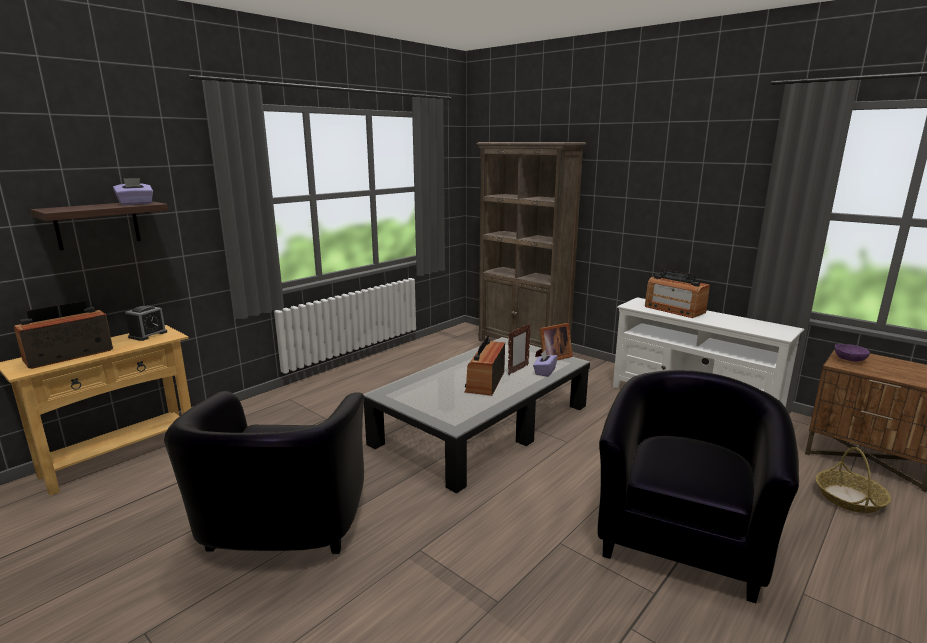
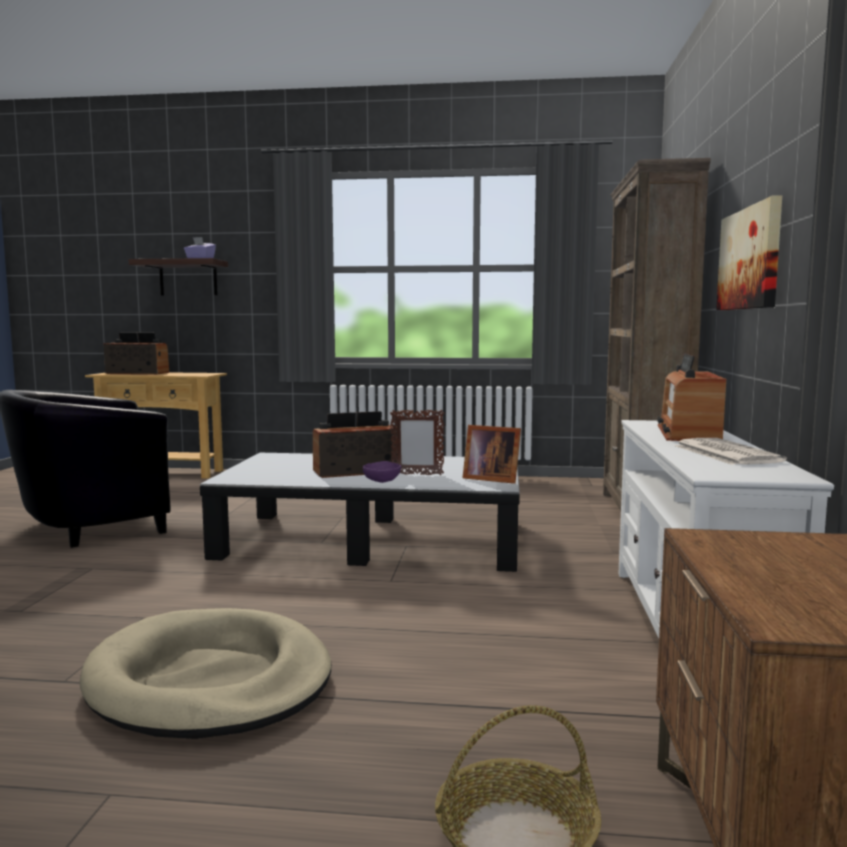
camera: 55 degrees right, 10 degrees down
(148, 335) = (197, 373): alarm clock -> none
(544, 372) = (433, 482): purple tissue box -> none
(648, 211) = (750, 259): none -> picture
(682, 536) = (210, 681): black armchair -> beige dog bed
(733, 321) = (724, 453): none -> newspaper
(849, 360) = (769, 543): purple bowl -> purple bowl (382, 481)

